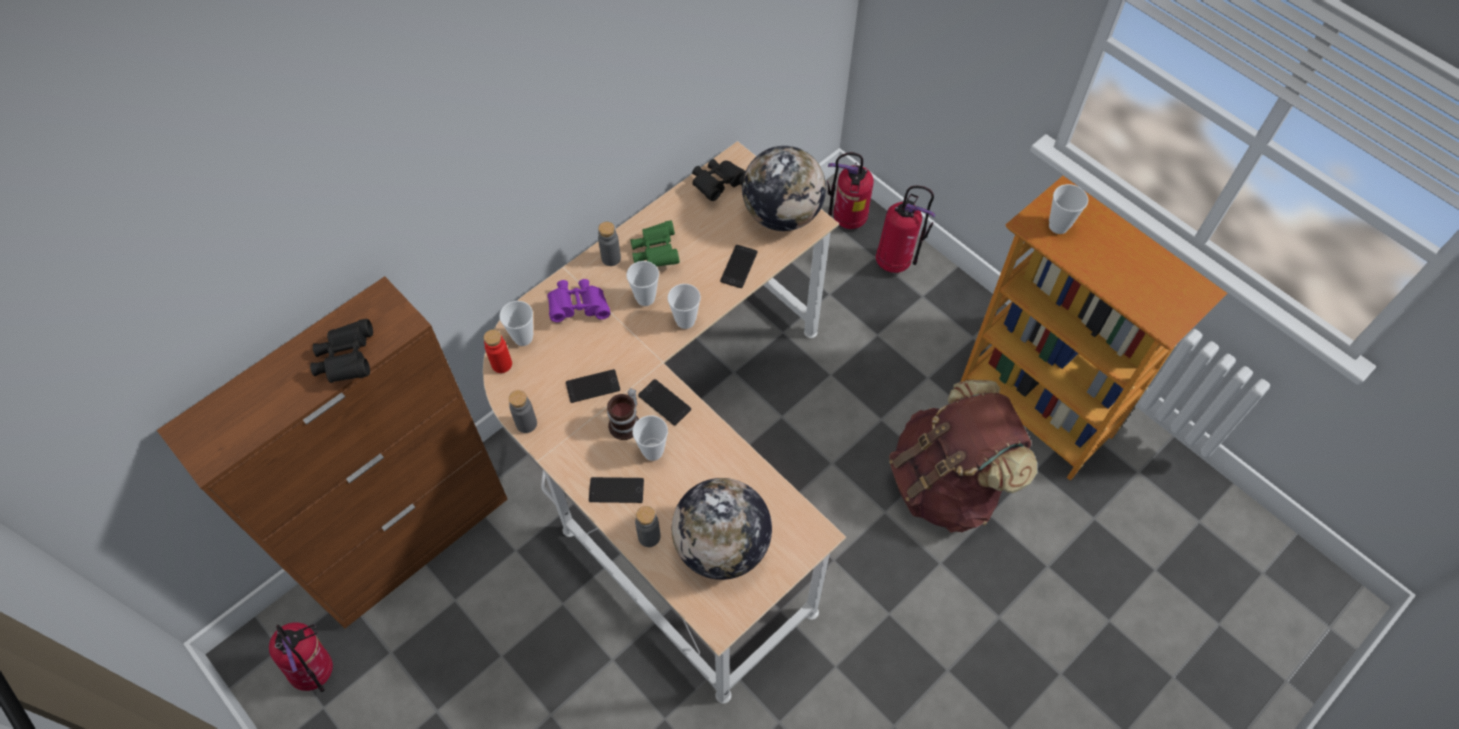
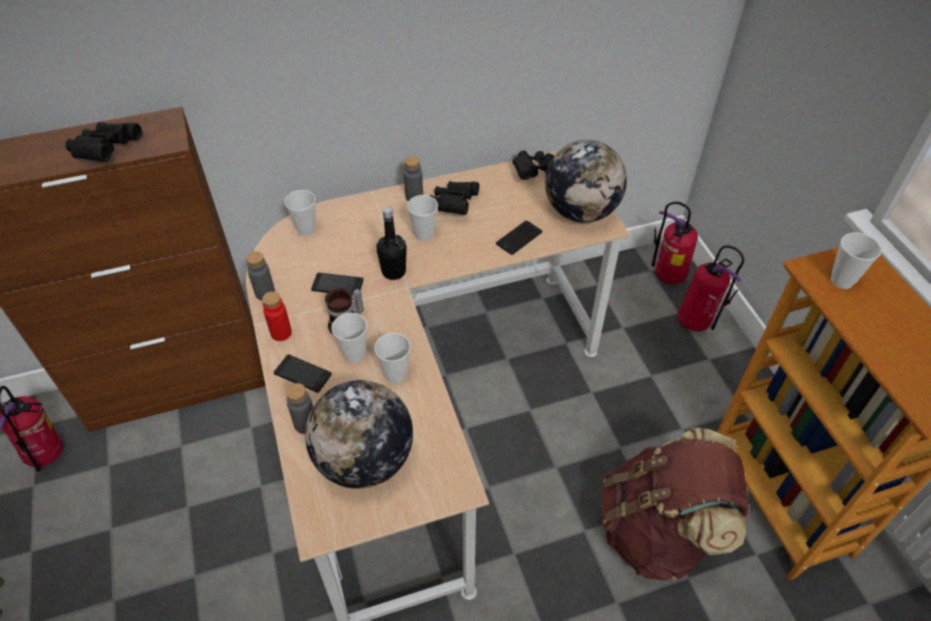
camera: 25 degrees right, 10 degrees down
(502, 364) = (276, 242): red bottle -> red bottle (281, 333)
(579, 307) = (365, 223): purple binoculars -> none
(639, 350) = (394, 272): none -> black bottle
(656, 252) = (454, 205): green binoculars -> black binoculars
(664, 402) = (389, 319): phone -> none
(685, 321) = (447, 263): cup -> cup (395, 375)

